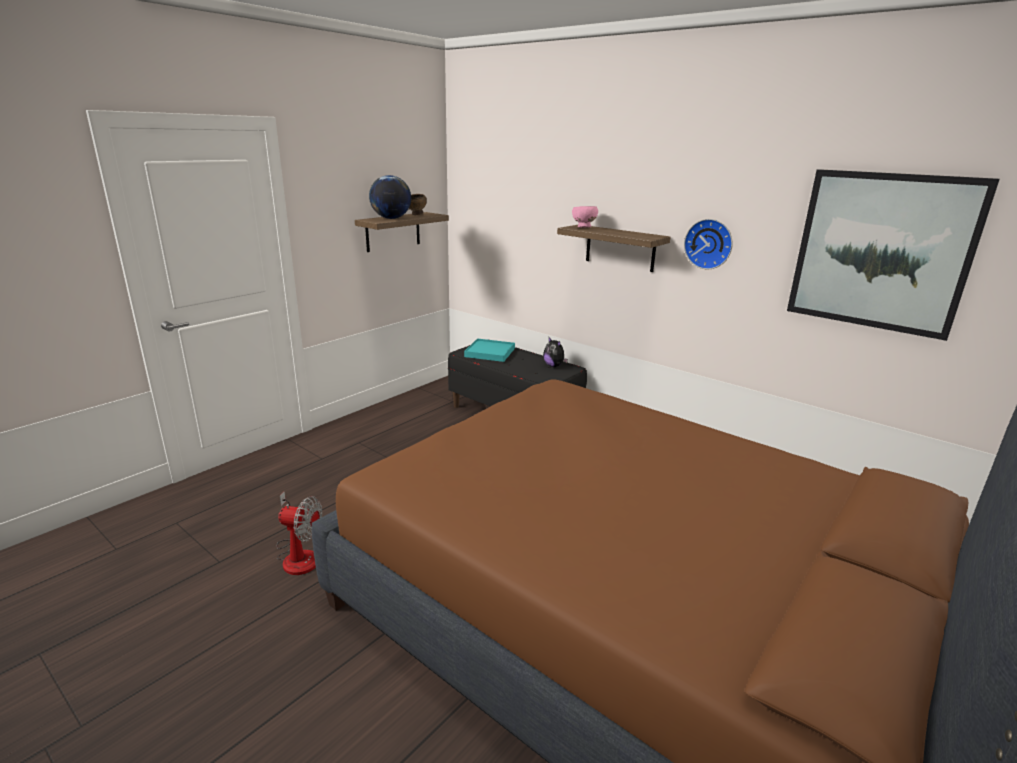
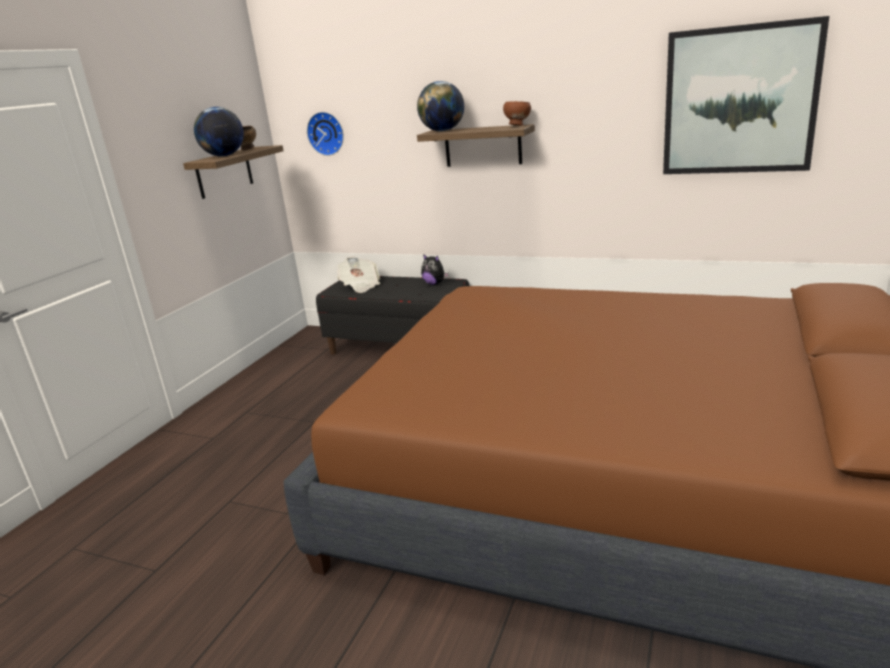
camera: 15 degrees left, 0 degrees up
(299, 555) = (247, 536): fan -> none
(490, 352) = (360, 286): turquoise tray -> newspaper
(583, 228) = (442, 131): pink bowl -> globe
(652, 235) = (517, 126): none -> brown bowl
(709, 243) = (575, 124): wall clock -> wall clock (327, 133)

